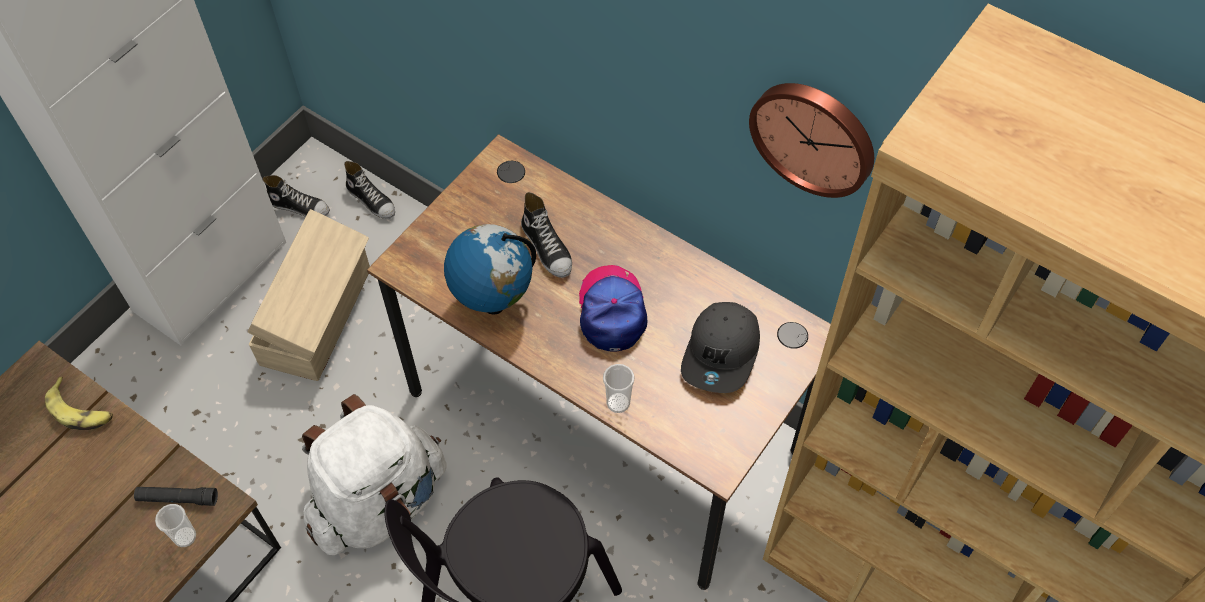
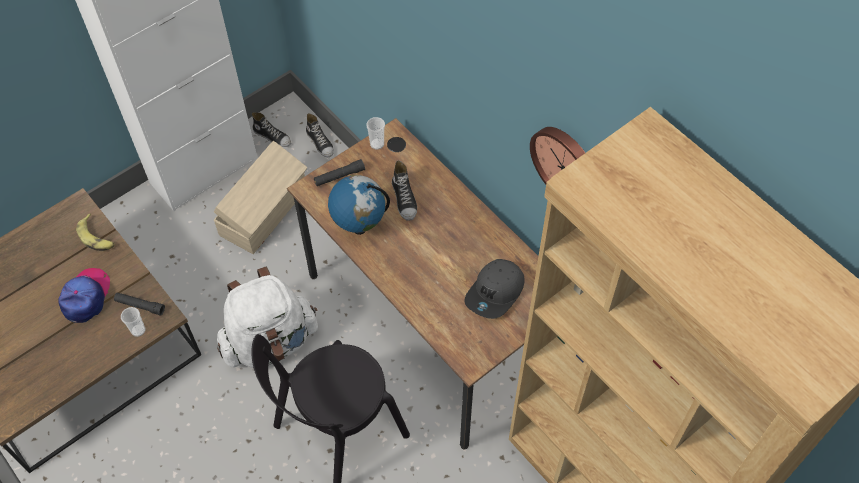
camera: 15 degrees right, 0 degrees up
(441, 235) = (339, 176): none -> black flashlight
(612, 310) = (433, 249): cap -> cap (86, 297)
(618, 403) = (419, 308): cup -> cup (377, 144)

